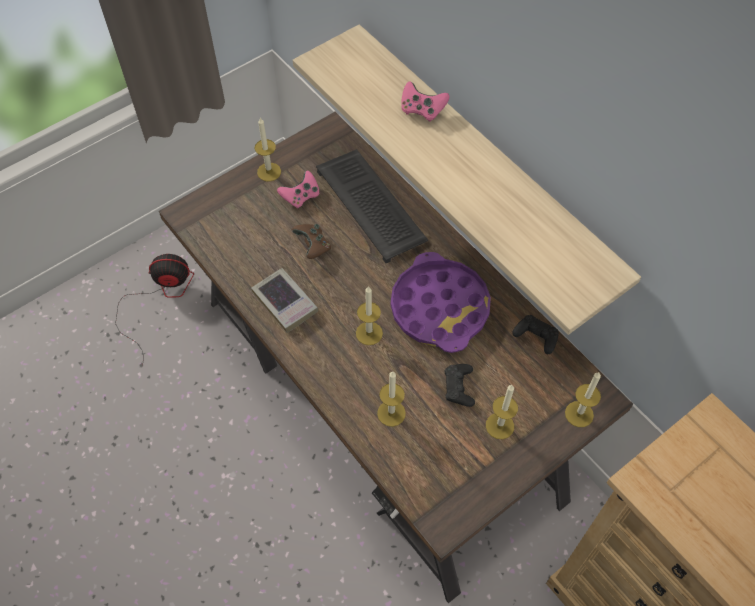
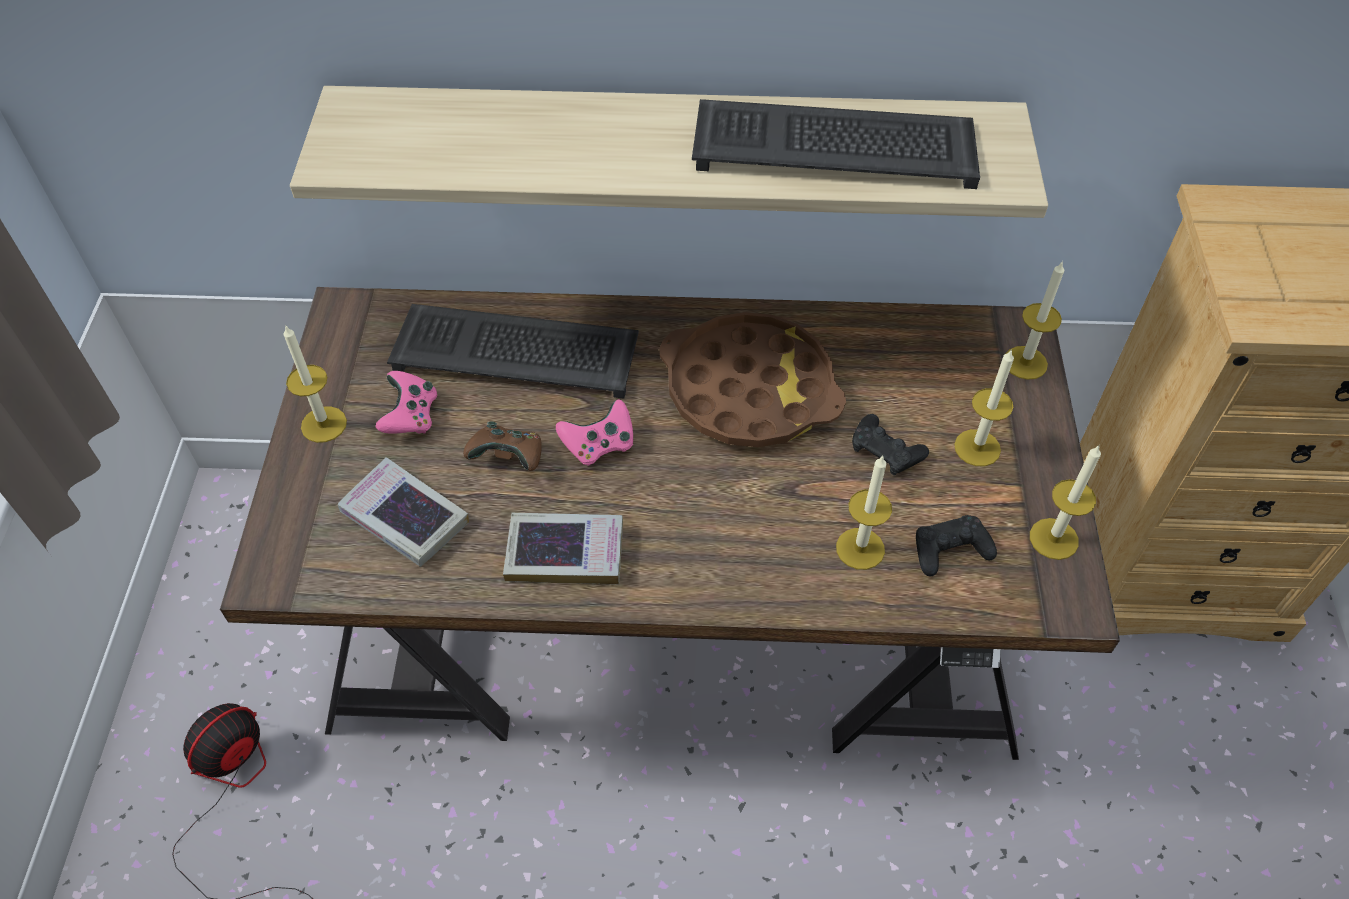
camera: 50 degrees left, 5 degrees down
(250, 235) = (405, 518): none -> book
(369, 333) = (714, 489): candle -> candle (1054, 539)
(422, 110) = (555, 119): pink game controller -> pink game controller (599, 445)
(439, 307) = (749, 390): purple tray -> brown tray
(518, 220) = (837, 145): none -> keyboard
(536, 336) = (882, 327): black game controller -> black game controller (950, 550)

